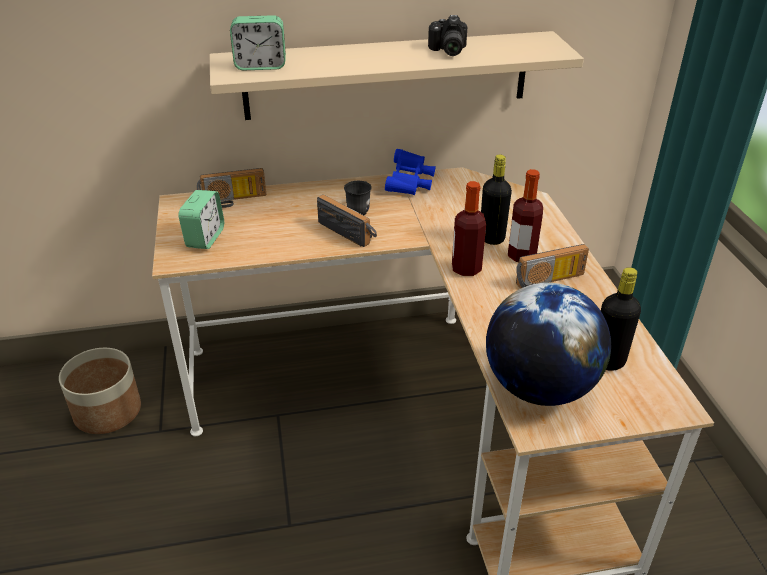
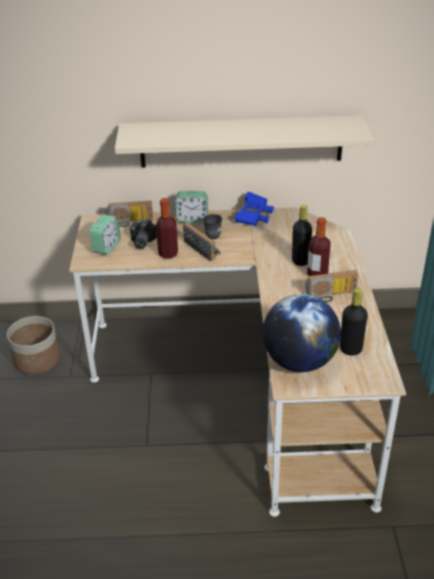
camera: 10 degrees right, 0 degrees up
(260, 66) = (150, 135): alarm clock -> alarm clock (192, 219)
(447, 51) = (279, 129): camera -> camera (141, 242)
(466, 269) = (276, 281): bottle -> bottle (168, 254)

